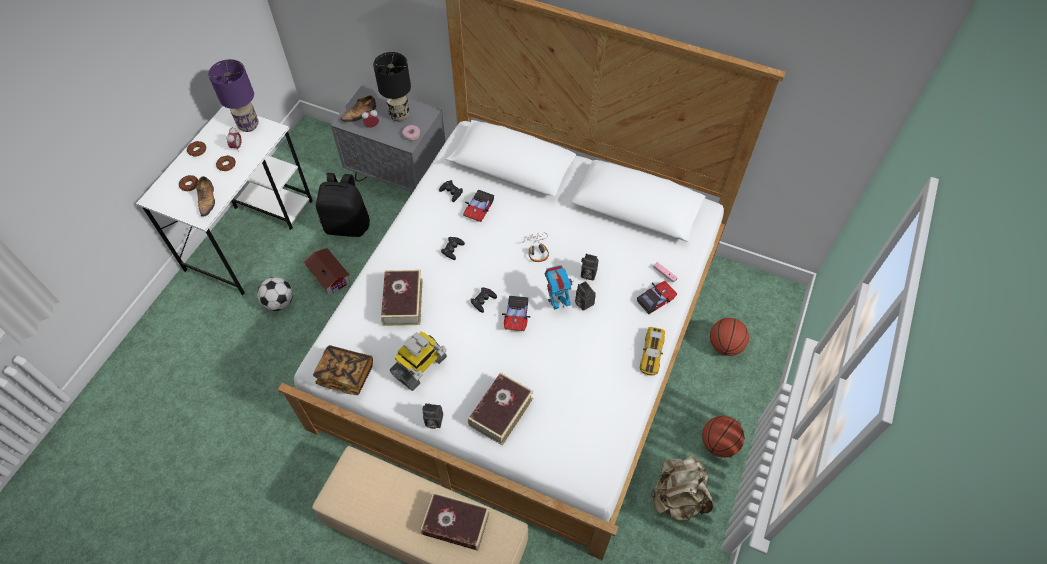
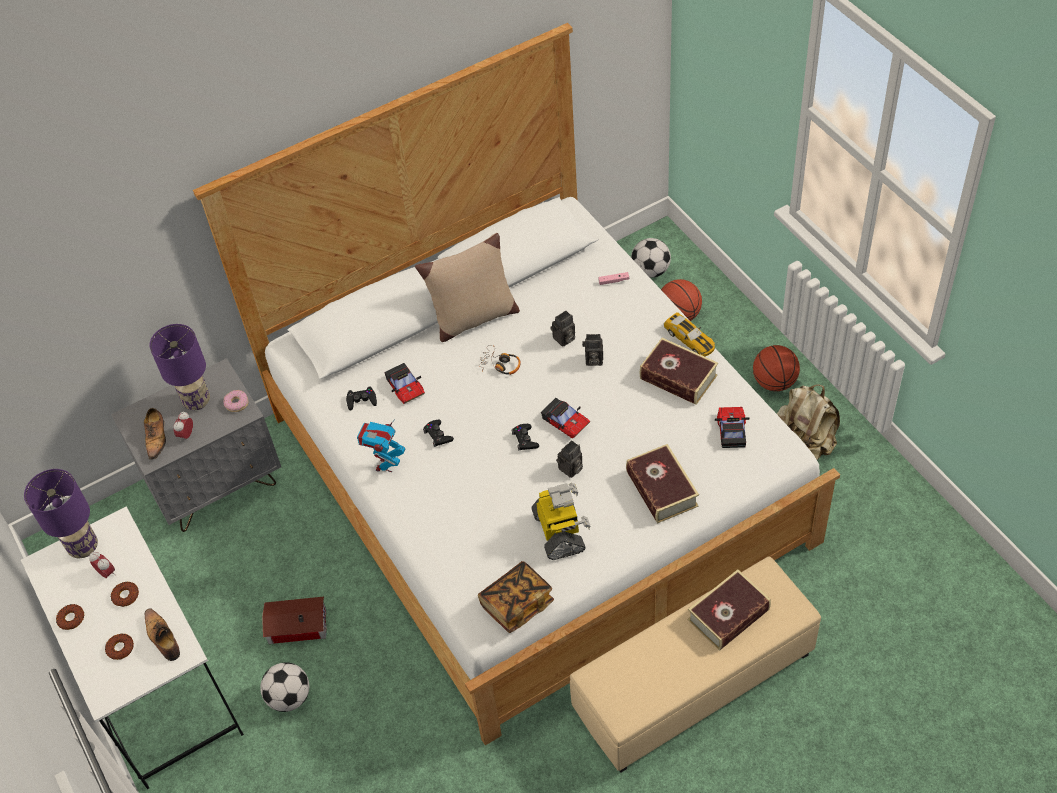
camera: 50 degrees left, 5 degrees down
(207, 200) = (163, 638): shoe -> shoe turned 150 degrees counterclockwise
(348, 225) = (241, 572): black backpack -> none
(399, 115) = (196, 401): black table lamp -> purple table lamp
(402, 301) = (469, 510): book -> book (678, 377)
(433, 421) = (629, 552): camera -> camera (570, 469)
(556, 302) = (576, 381): toy robot -> toy robot (386, 465)
(564, 212) = (473, 318): none -> beige pillow
(655, 299) = (635, 303): toy car -> toy car (731, 430)
(748, 304) = (650, 271): none -> football

